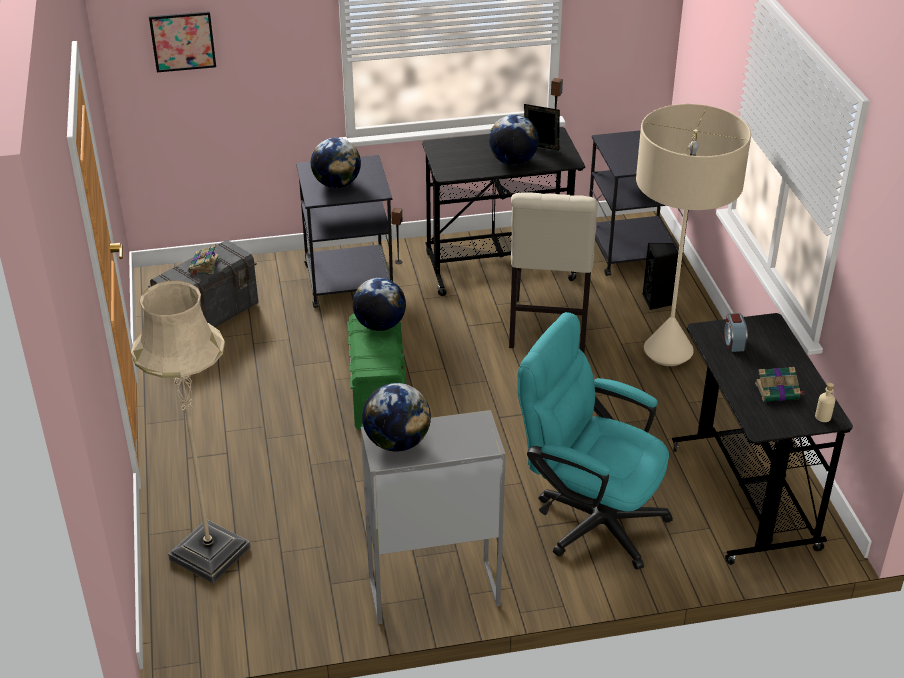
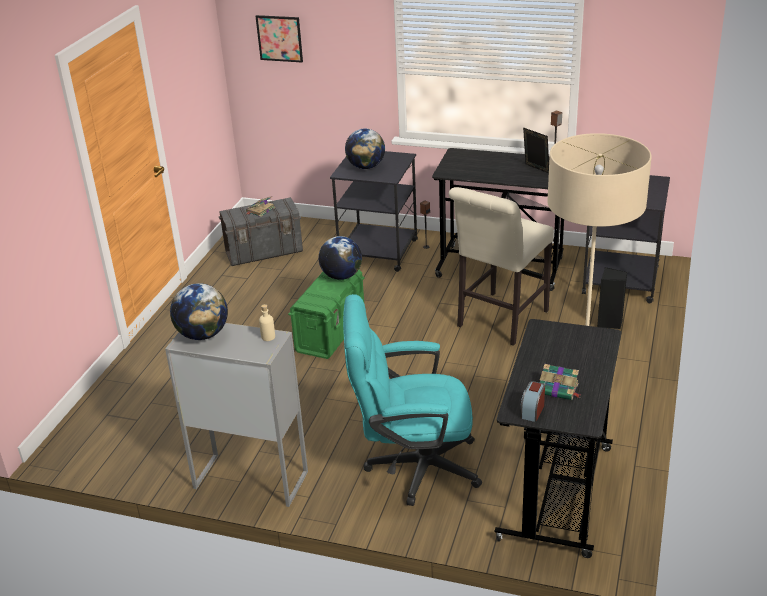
camera: 30 degrees right, 5 degrees down
(210, 553) = (129, 403): beige floor lamp -> none
(512, 161) = (504, 174): globe -> none
(589, 518) = (412, 466): turquoise office chair -> turquoise office chair turned 60 degrees counterclockwise
(733, 342) = (557, 342): alarm clock -> alarm clock (532, 411)
(823, 417) = (579, 420): beige bottle -> beige bottle (268, 337)

